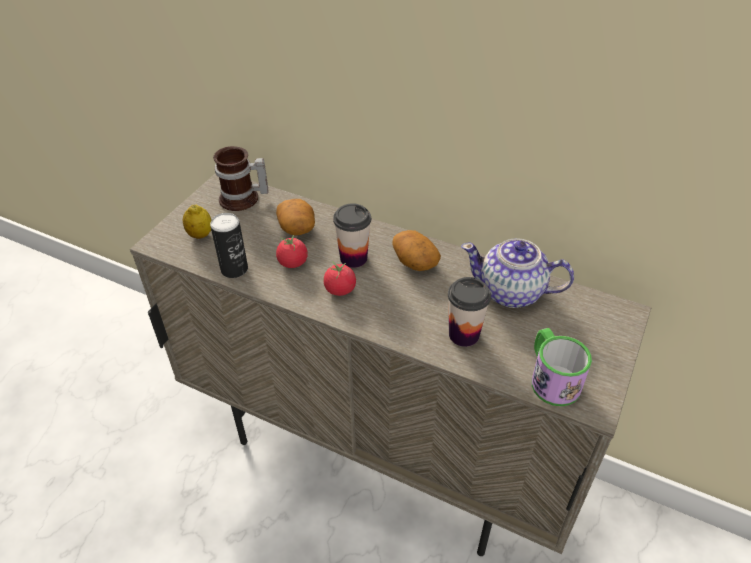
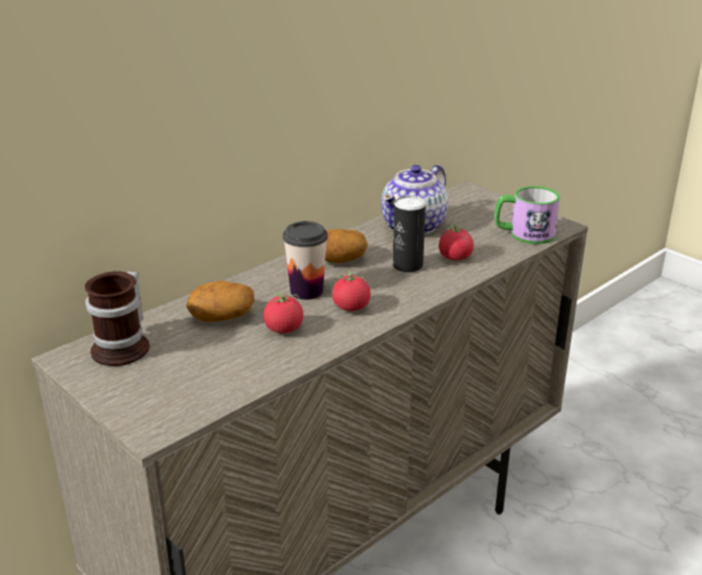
camera: 70 degrees left, 15 degrees down
(200, 235) = (169, 389): lemon -> none
(234, 269) = (263, 371): can -> can (407, 265)
(464, 334) = (455, 258): cup -> tomato

